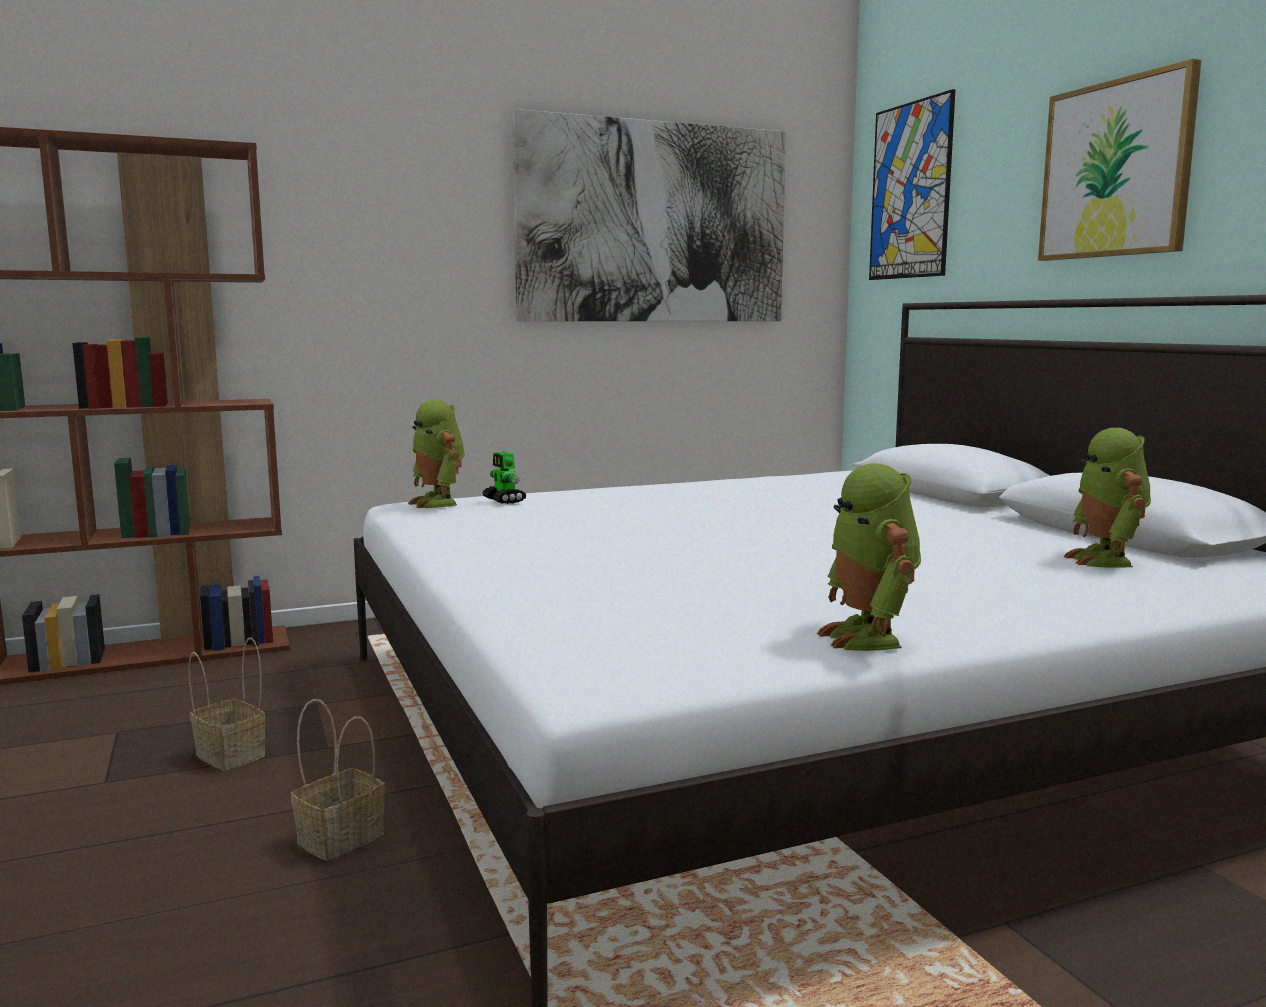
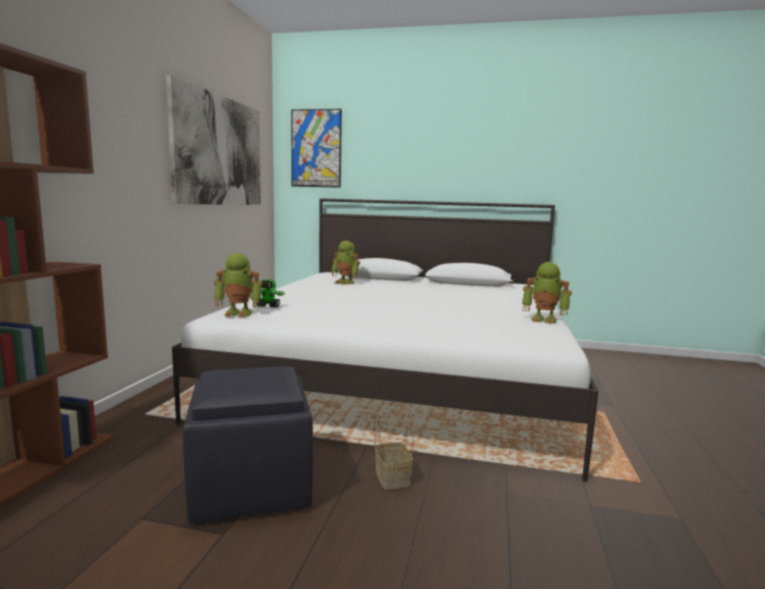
camera: 55 degrees left, 0 degrees up
(233, 755) = (252, 486): basket -> black ottoman
(1106, 561) = (494, 290): toy robot -> toy robot (345, 282)
(1116, 169) = (426, 155): picture -> none

